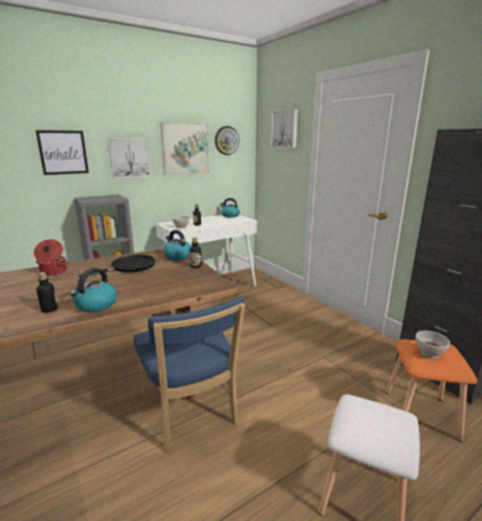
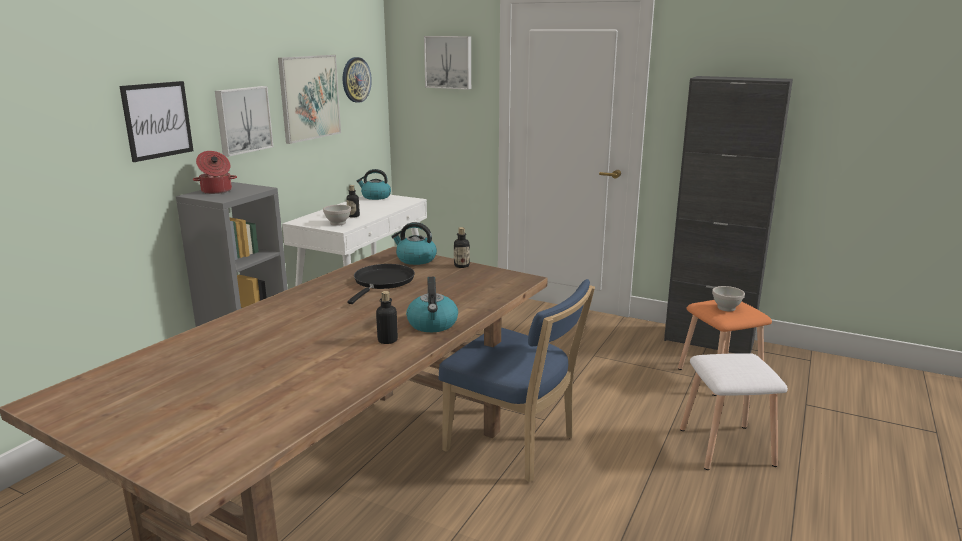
camera: 30 degrees left, 0 degrees up
(53, 272) = (288, 308): cooking pot -> cooking pot (216, 191)

